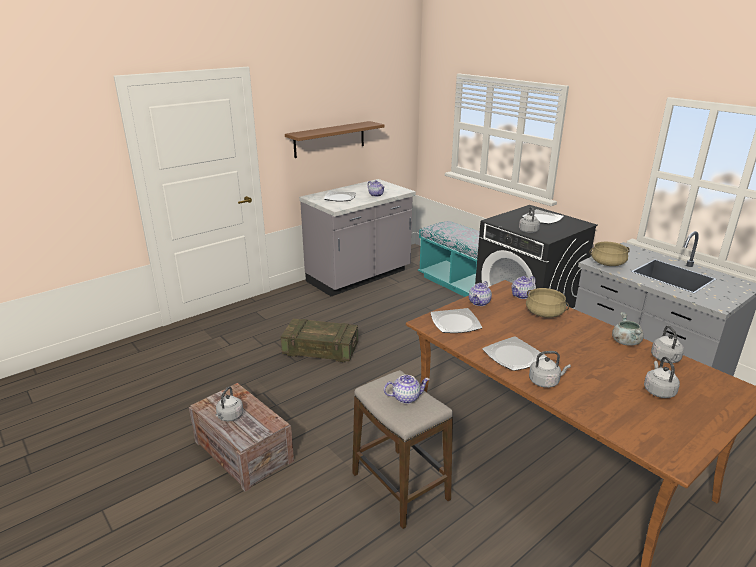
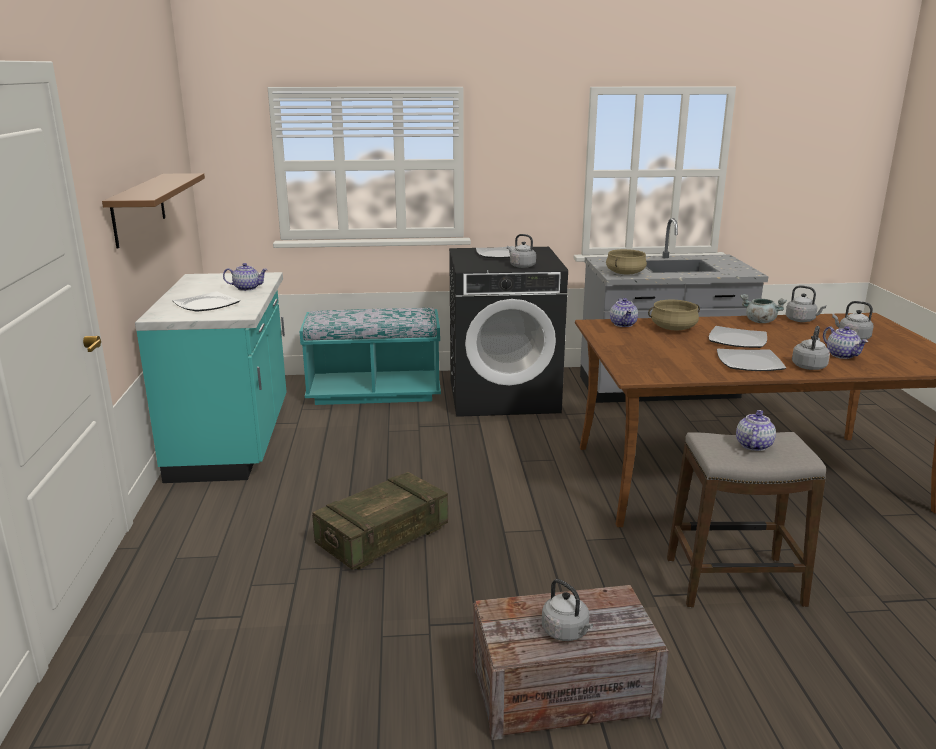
camera: 55 degrees left, 5 degrees down
(359, 277) = (233, 441): grey counter -> turquoise counter
(455, 323) = (650, 364): plate -> plate (736, 340)
(479, 302) = (616, 343): teapot -> teapot (842, 355)

